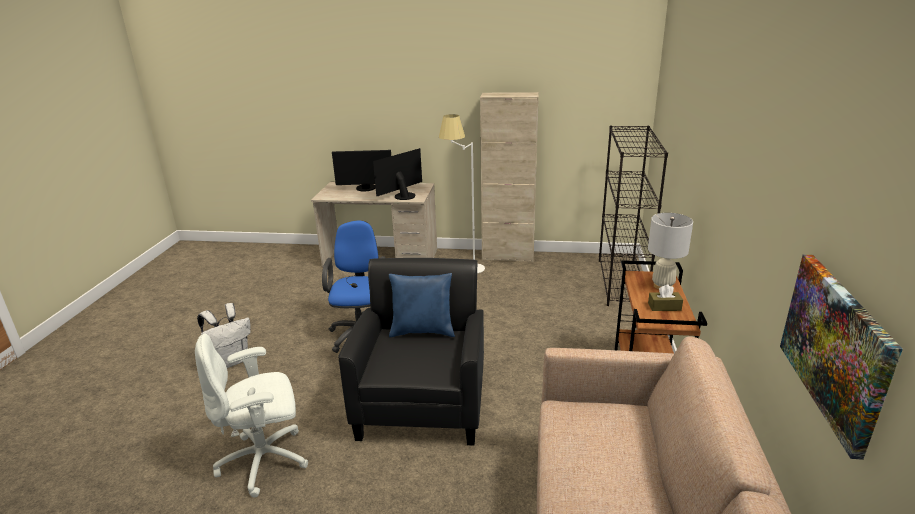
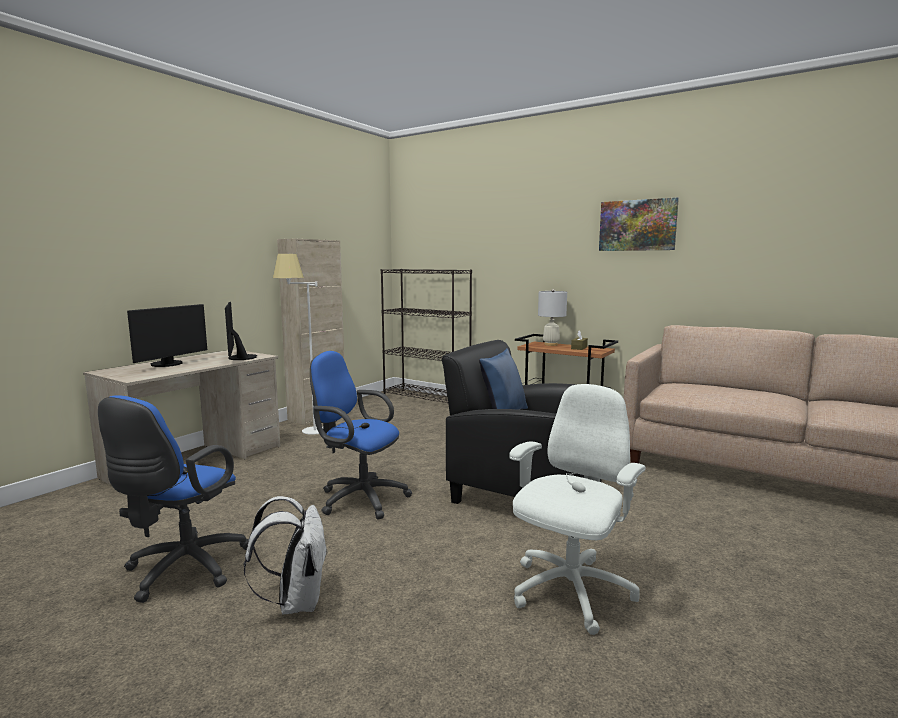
camera: 65 degrees left, 15 degrees down
(250, 317) = (182, 571): none -> blue office chair
(265, 461) = (570, 592): white office chair -> white office chair turned 150 degrees counterclockwise
(835, 347) = (797, 261): picture -> picture (637, 225)

